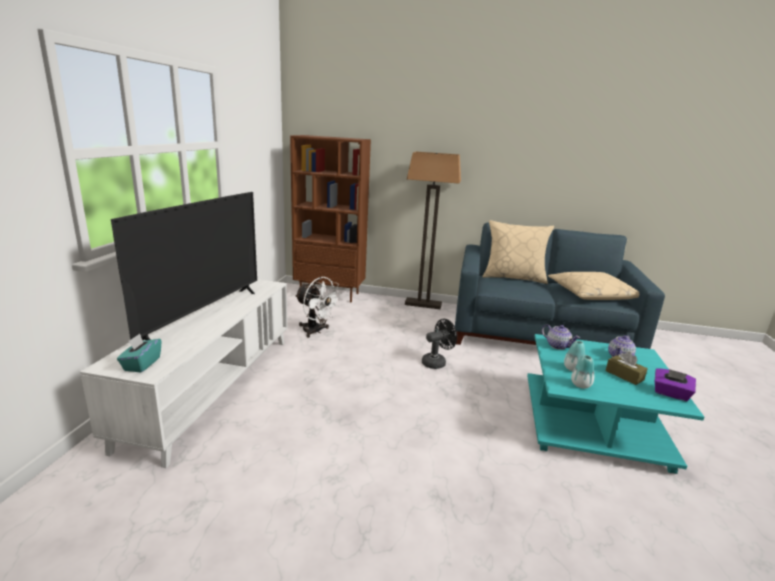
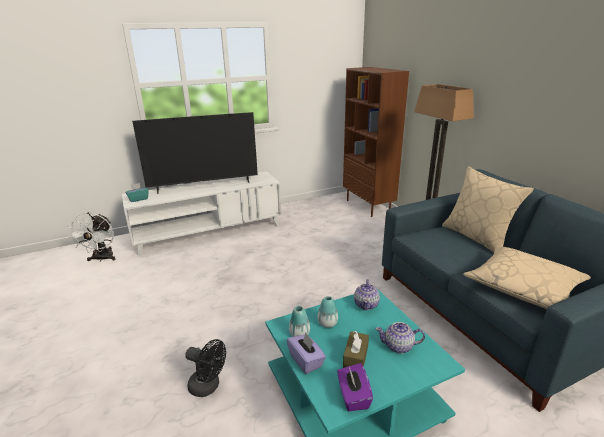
camera: 55 degrees right, 5 degrees up
(316, 331) = (309, 226): white fan -> white fan (102, 259)
(437, 362) = (339, 281): black fan -> black fan (208, 386)
(619, 395) = (306, 361): none -> purple tissue box

